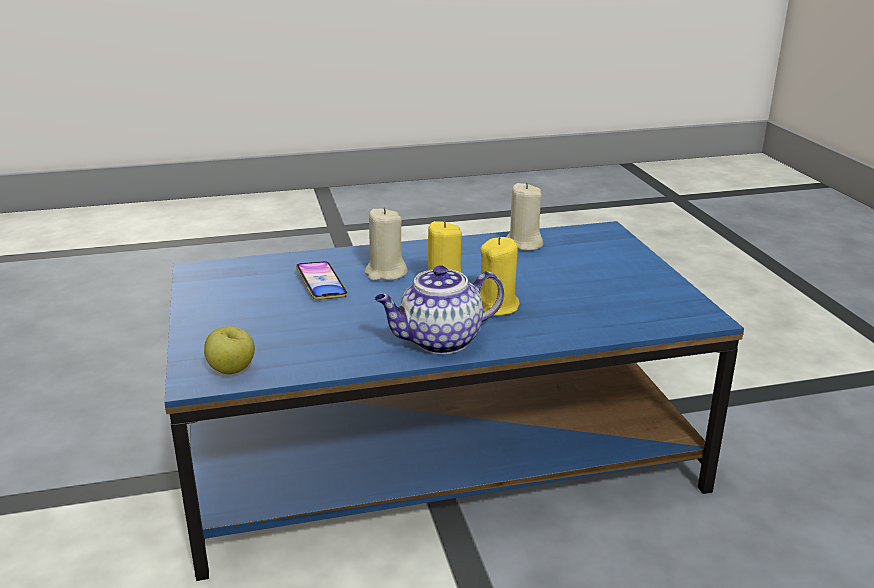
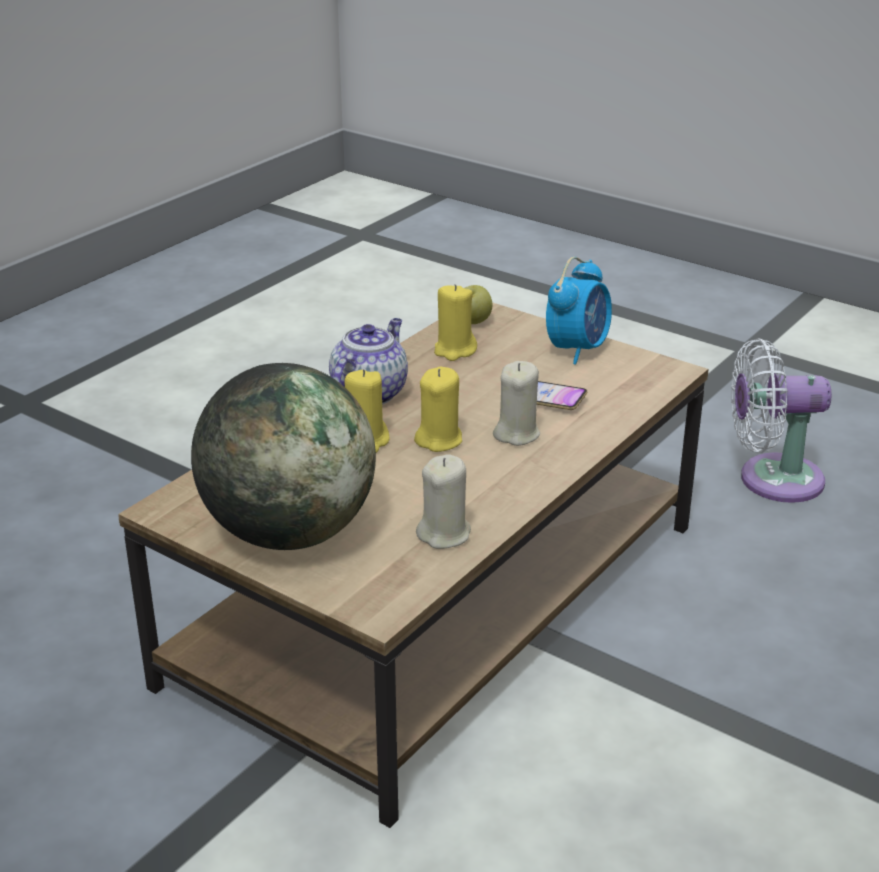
camera: 140 degrees right, 5 degrees up
(72, 413) = (772, 479): none -> white fan
(215, 309) = (577, 349): none -> alarm clock
(305, 349) = (454, 350): none -> yellow candle
(433, 450) = (441, 599): blue coffee table -> brown coffee table
(622, 275) = (288, 533): none -> globe

